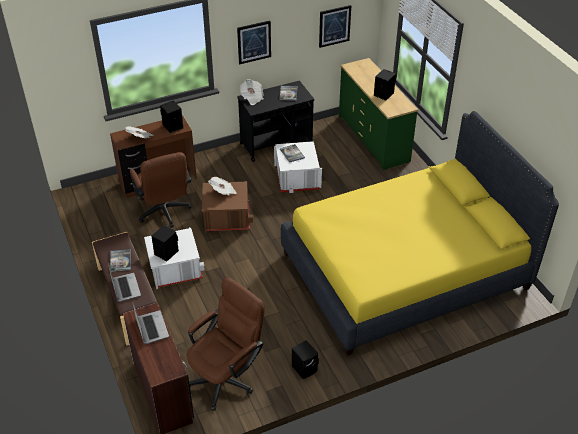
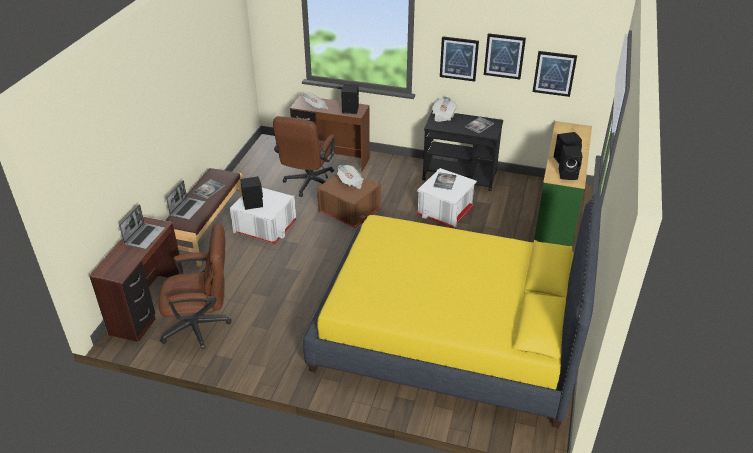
camera: 40 degrees right, 5 degrees down
(292, 26) = (504, 56): none -> picture
(305, 368) = (265, 358): black speaker -> black speaker (568, 174)

